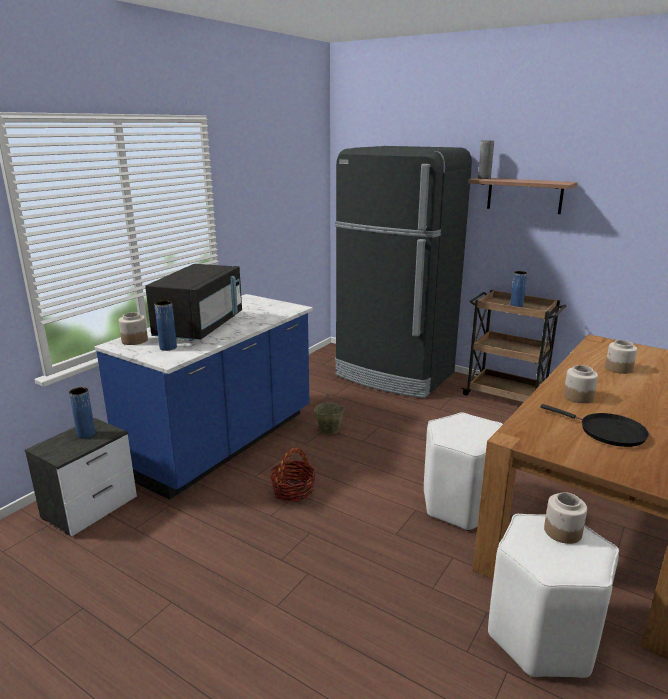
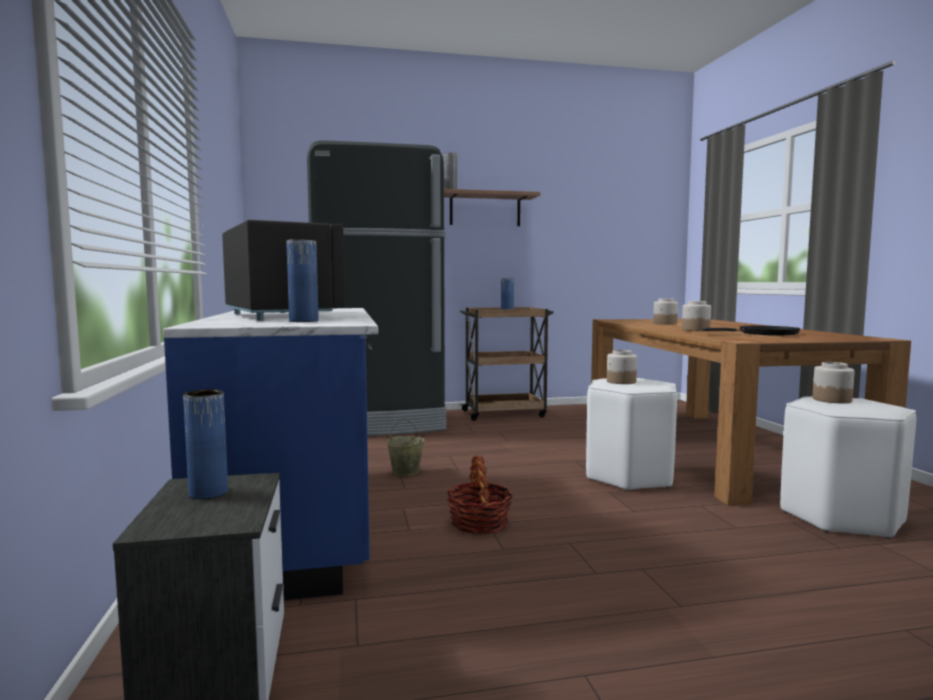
camera: 45 degrees left, 15 degrees down
(134, 340) = (221, 323): jar -> jar (621, 382)

